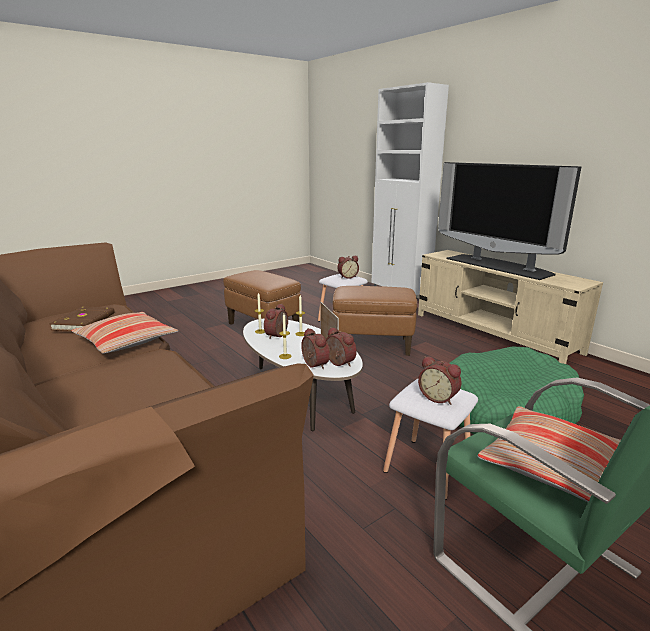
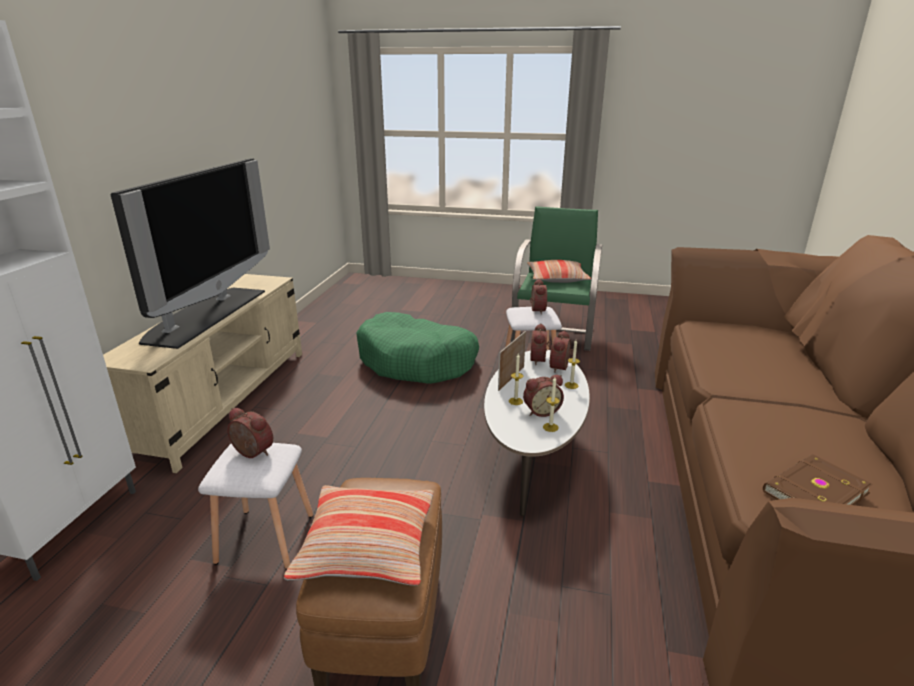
camera: 130 degrees left, 5 degrees up
(126, 341) = (748, 420): pillow -> pillow (367, 545)
(372, 345) = (350, 464): brown ottoman -> none

